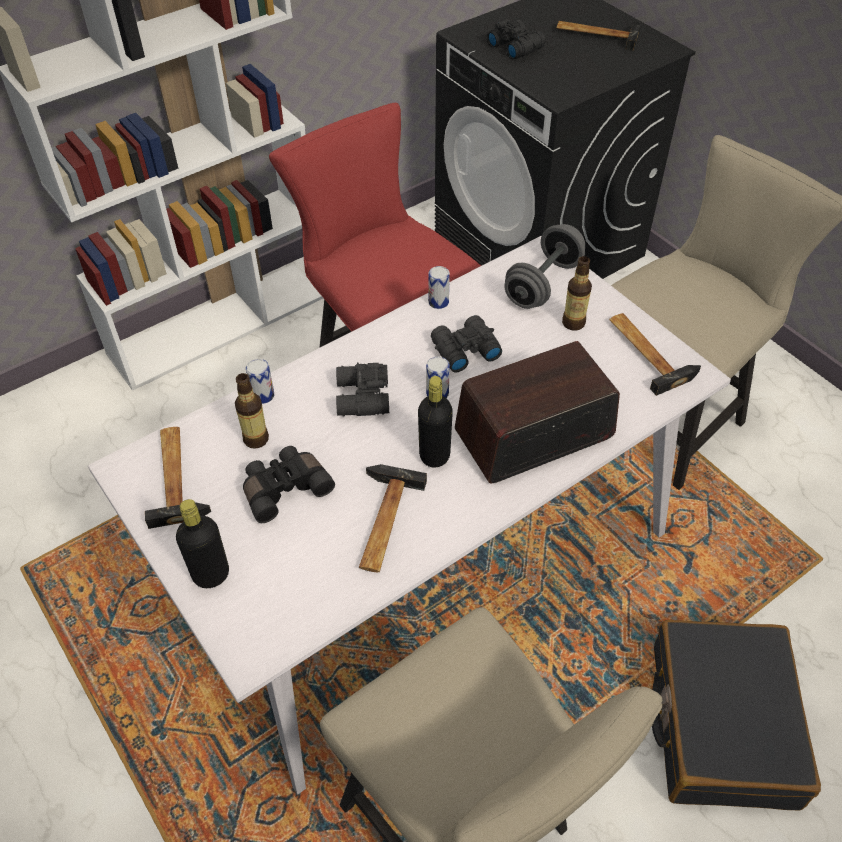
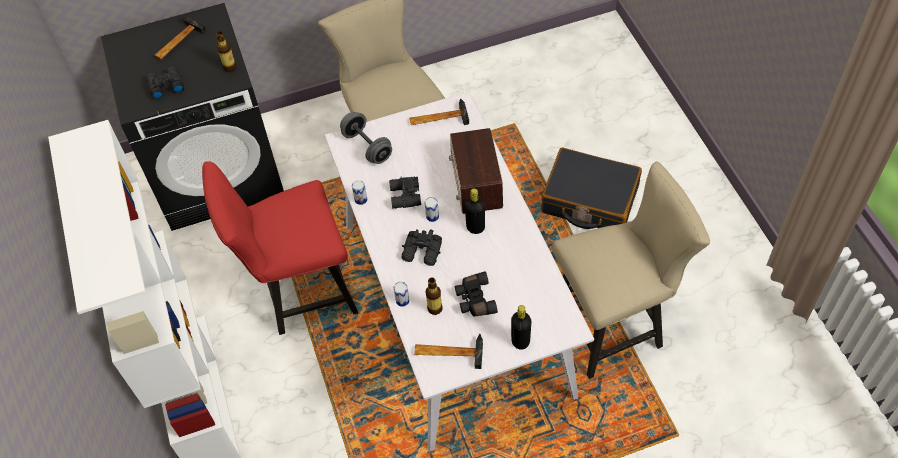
camera: 70 degrees left, 5 degrees up
(382, 522) = (511, 259): hammer -> none
(573, 323) = (404, 142): bottle -> bottle (230, 67)

